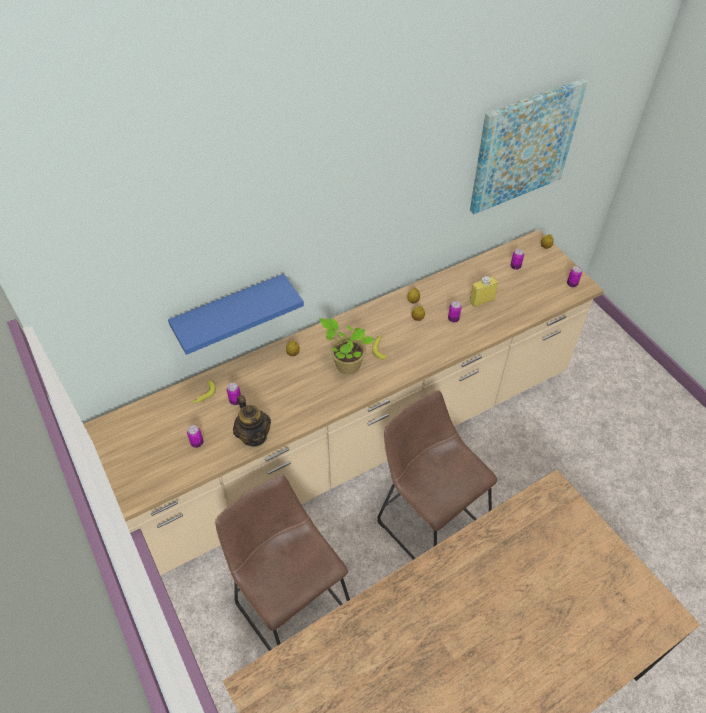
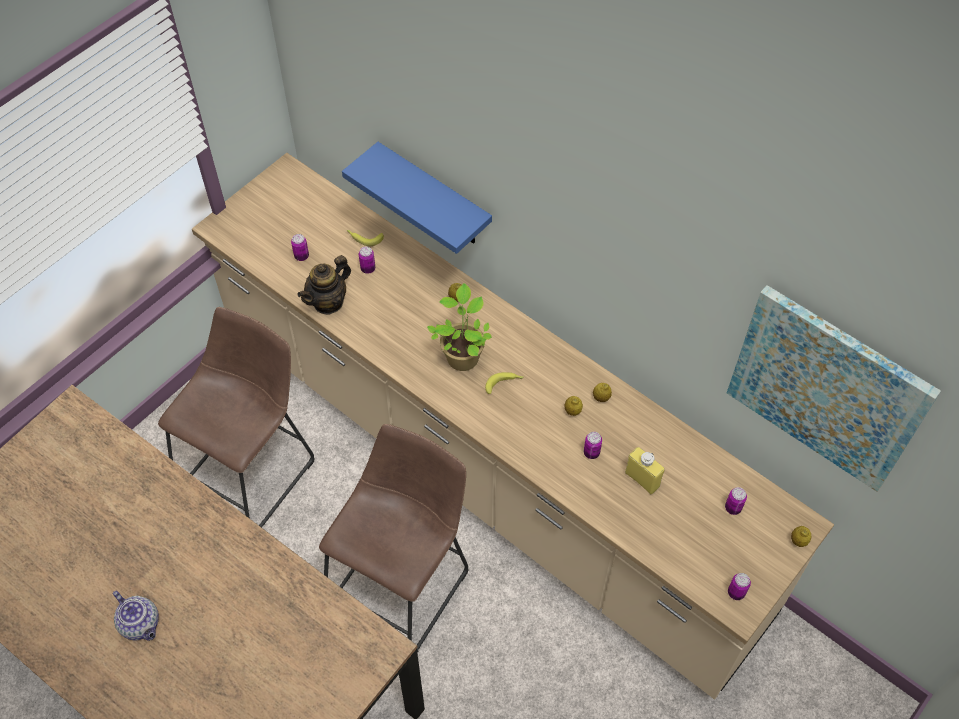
camera: 70 degrees right, 5 degrees up
(494, 662) = (141, 624): none -> teapot

